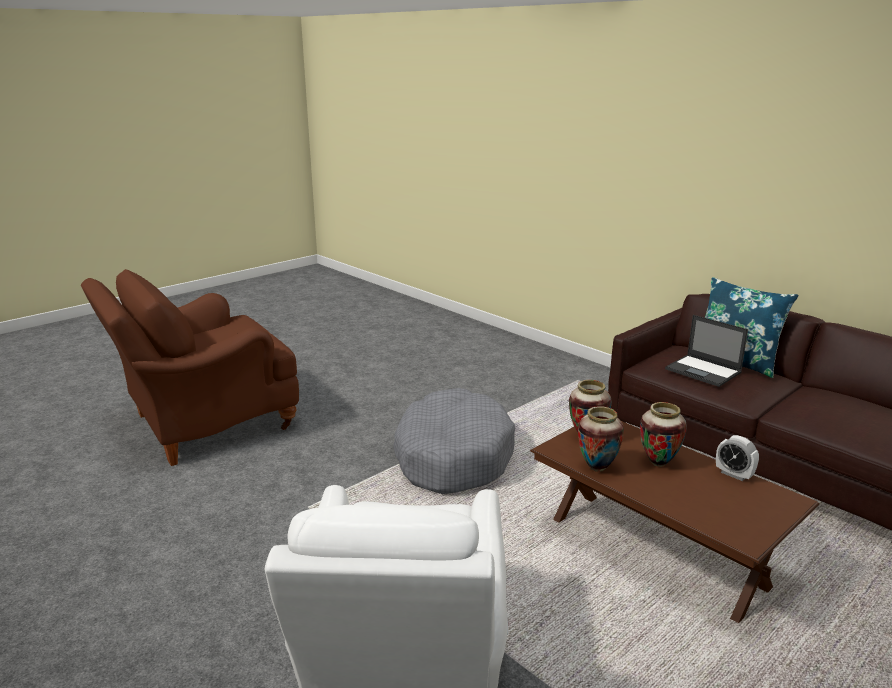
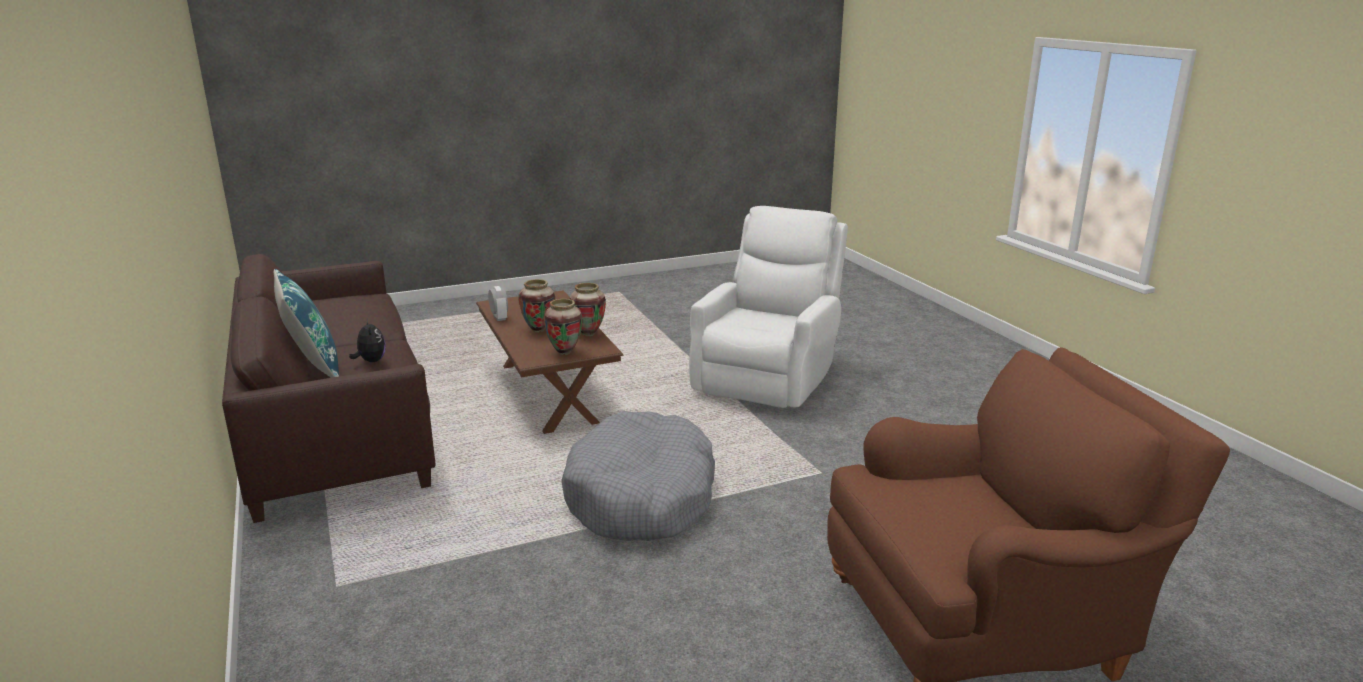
camera: 160 degrees left, 0 degrees up
(704, 371) = (371, 361): laptop -> plush toy

